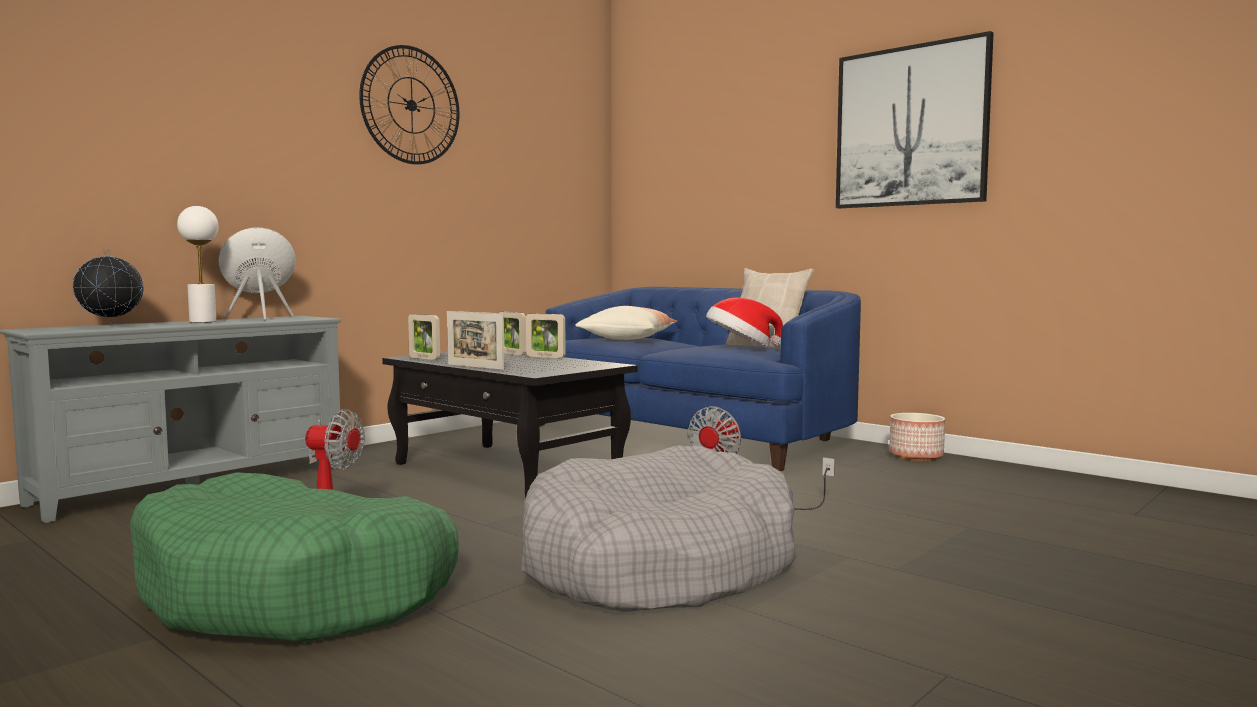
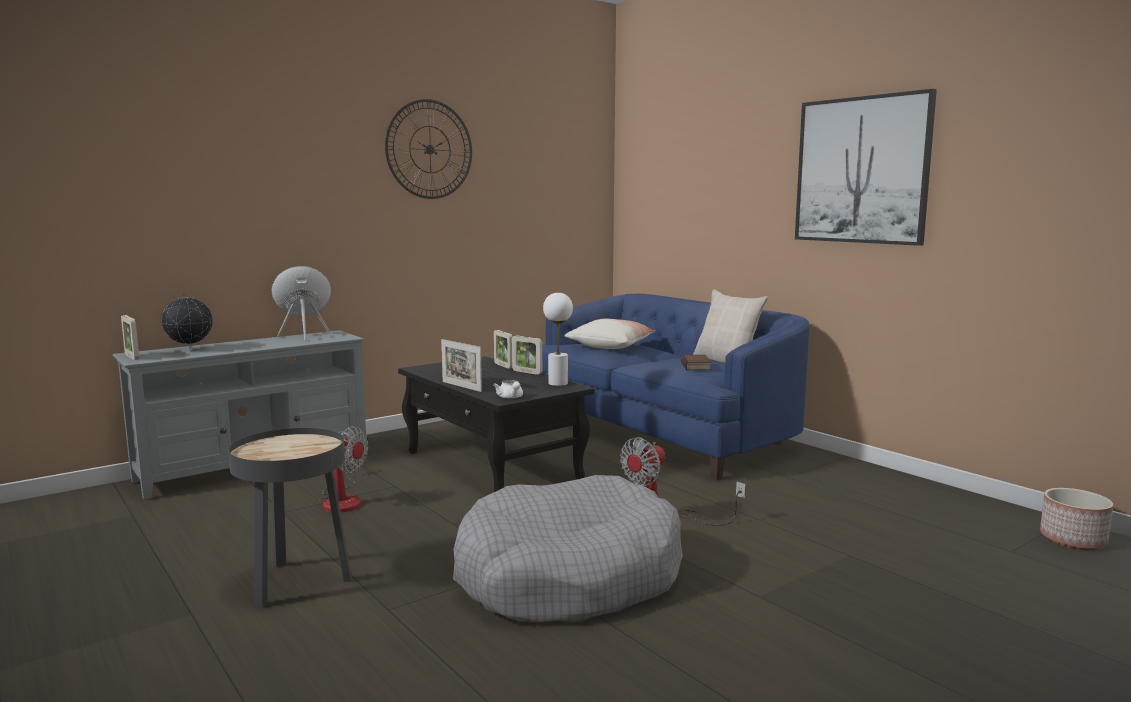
camera: 10 degrees right, 5 degrees up
(202, 321) = (258, 343): white table lamp -> white table lamp (558, 383)
(297, 594) = (296, 582): green dog bed -> black side table
(424, 358) = (429, 370): picture frame -> picture frame (132, 357)
(544, 372) = (510, 397): none -> white teapot
(741, 347) = (697, 366): hat -> book
(916, 456) = (850, 468): planter -> planter (1073, 540)

